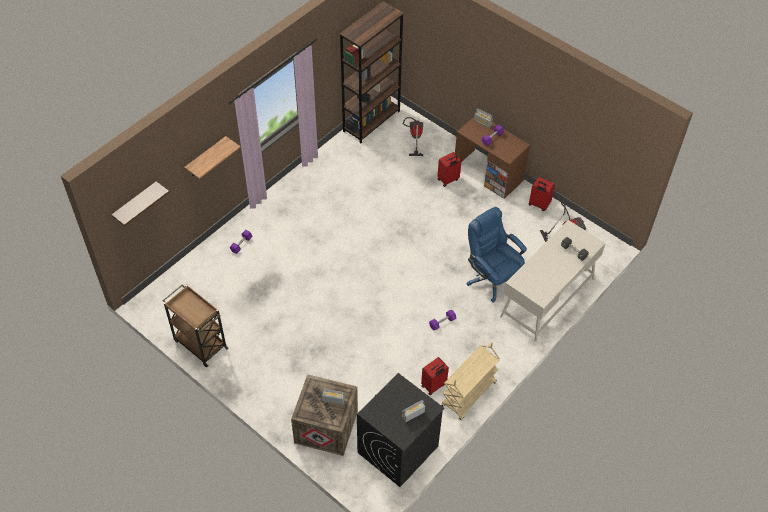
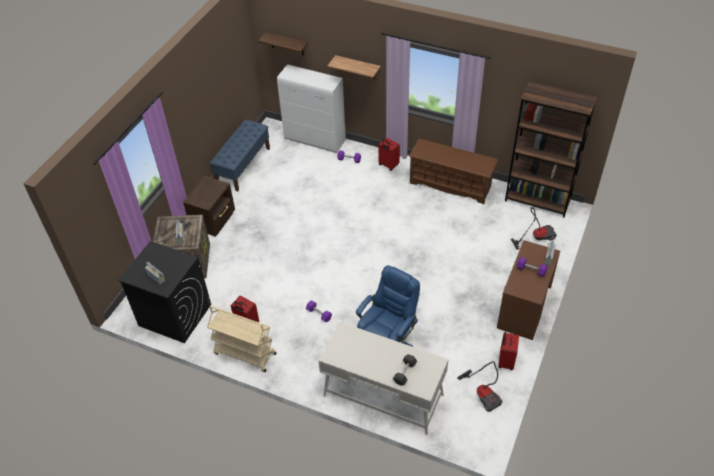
camera: 75 degrees right, 5 degrees down
(193, 266) = (315, 140): none -> white cabinet
(200, 344) = (243, 166): brown cart -> blue bench
(276, 389) = (214, 221): none -> brown nightstand
(320, 174) = (451, 185): none -> brown shoe rack
(448, 180) = (496, 276): red suitcase -> red suitcase (388, 165)

